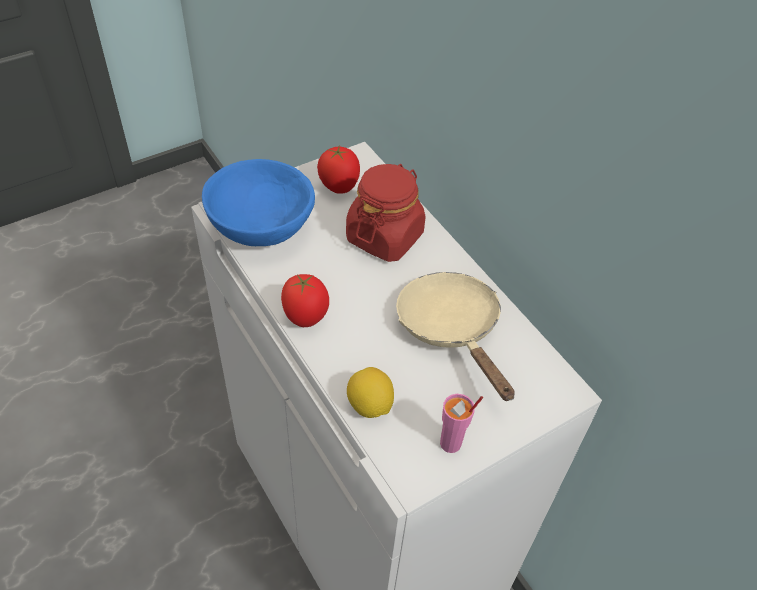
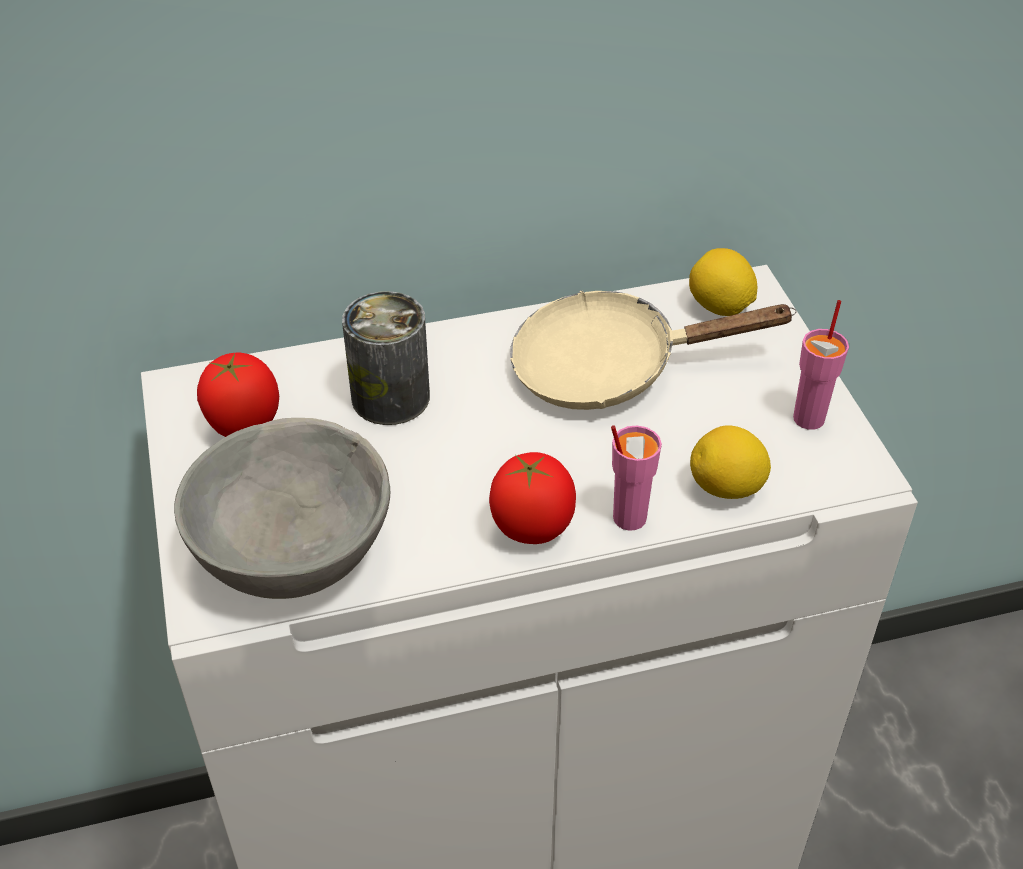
camera: 70 degrees left, 5 degrees down
(261, 227) = (291, 555): blue bowl -> grey bowl
(330, 359) = (628, 517): none -> pink cup
(384, 236) = (390, 397): red jar -> can
(538, 377) = (719, 308): none -> lemon

